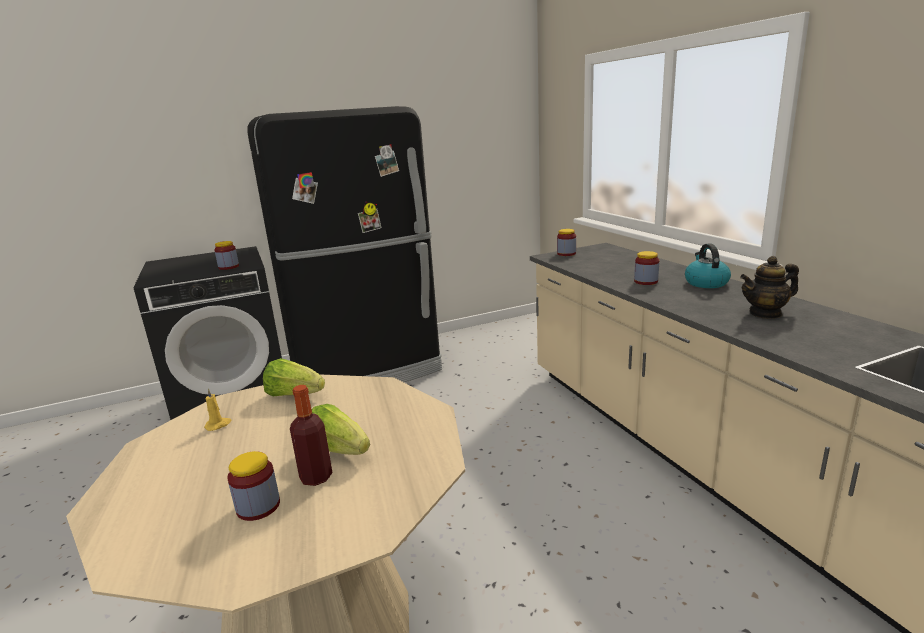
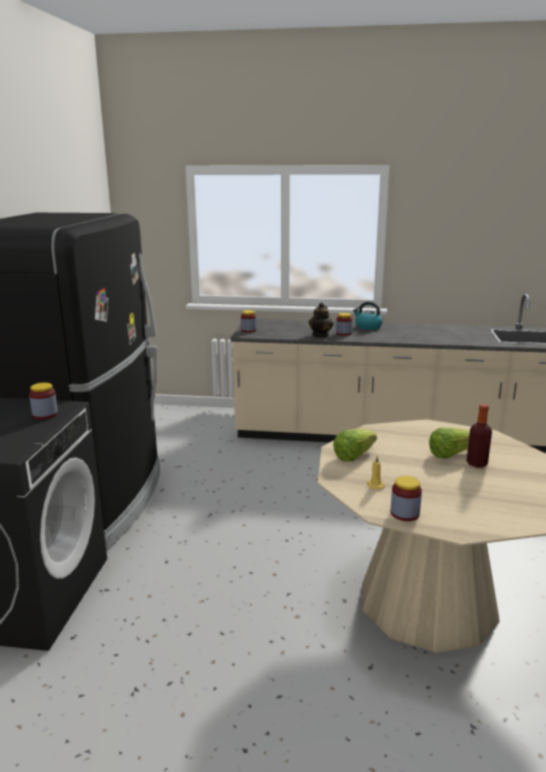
camera: 60 degrees left, 0 degrees up
(258, 506) = (496, 482): jar -> jar (404, 513)
(765, 313) = (427, 332): teapot -> teapot (321, 335)

